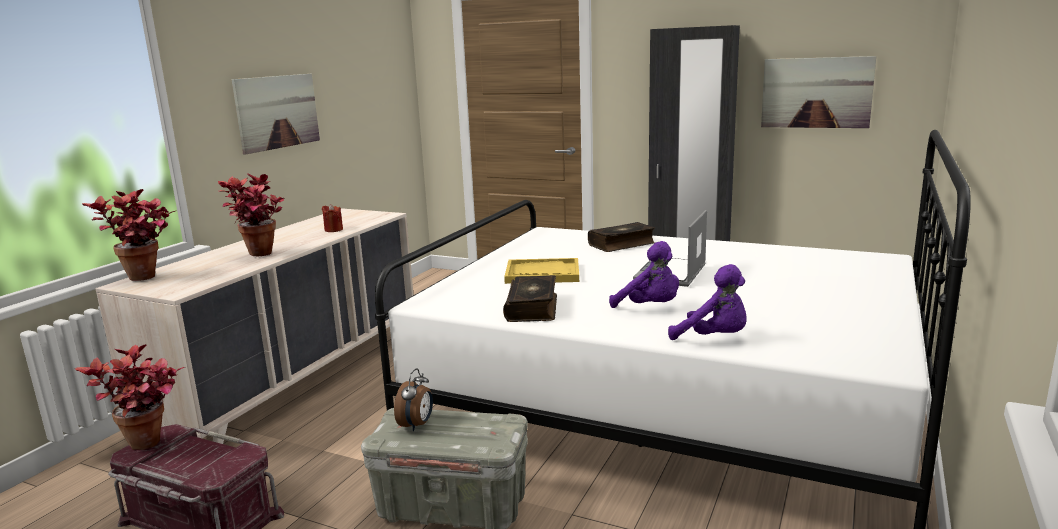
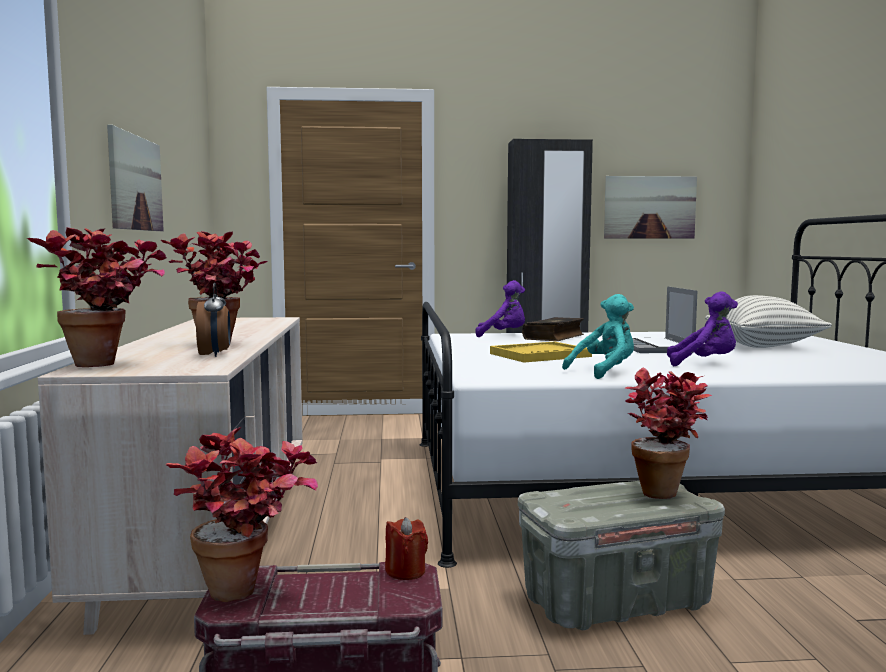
camera: 30 degrees left, 10 degrees down
(333, 230) = (250, 327): red candle -> red candle (405, 571)
(417, 425) = (584, 500): alarm clock -> alarm clock (215, 354)
(489, 430) = (665, 491): none -> potted plant
(533, 308) = (605, 372): book -> turquoise plush toy
(714, 338) = (810, 372): purple plush toy -> purple plush toy (503, 335)
(790, 284) = (763, 346): none -> pillow

